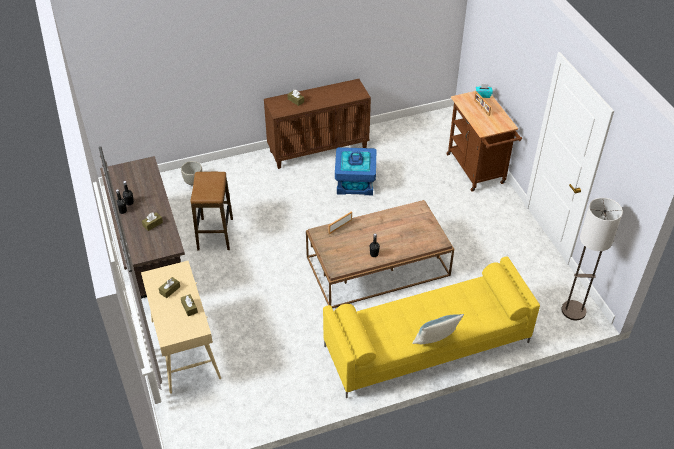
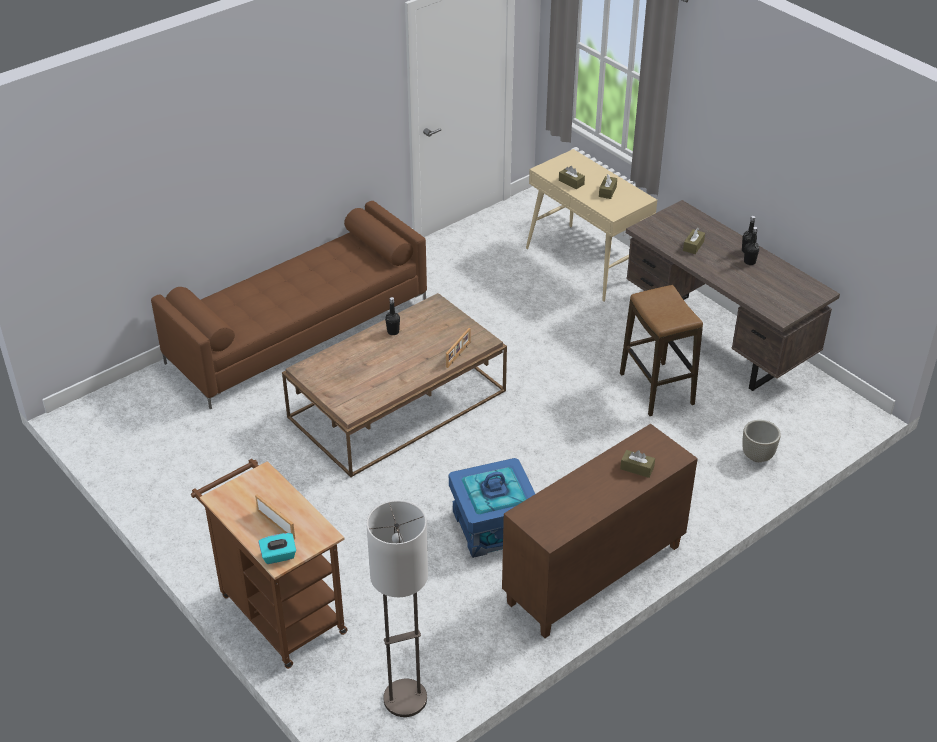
camera: 160 degrees right, 5 degrees down
(426, 345) = (299, 331): yellow sofa -> brown sofa
(435, 341) = (280, 264): pillow -> none
(573, 311) = (101, 415): floor lamp -> floor lamp (405, 698)

